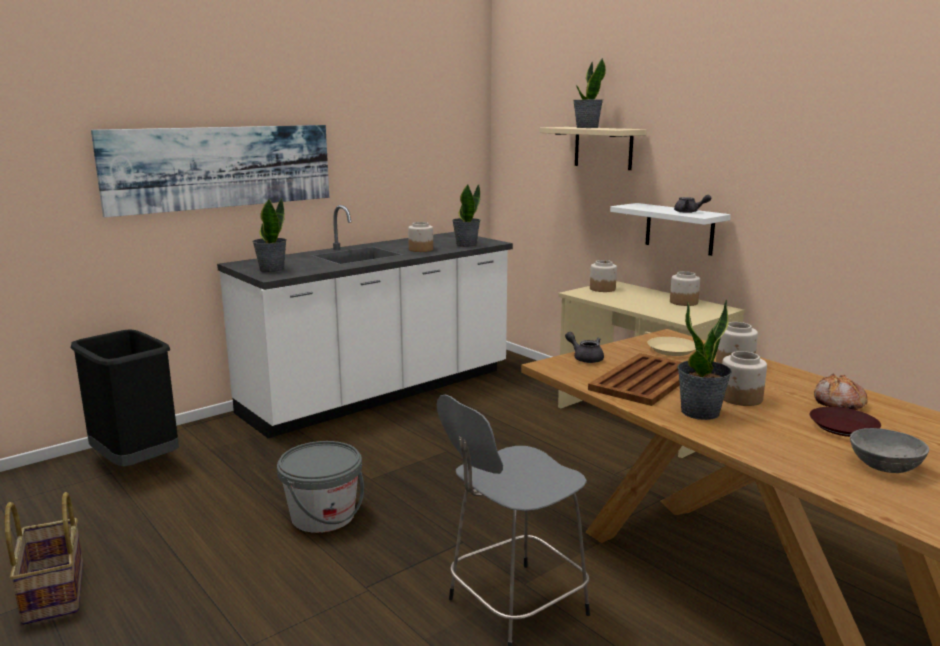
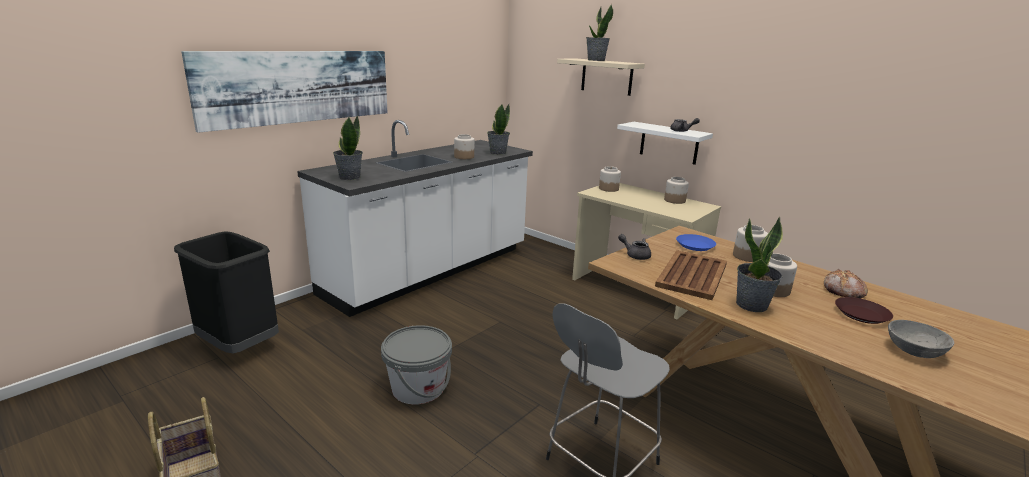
camera: 10 degrees left, 5 degrees up
(671, 350) = (695, 246): beige plate -> blue plate

